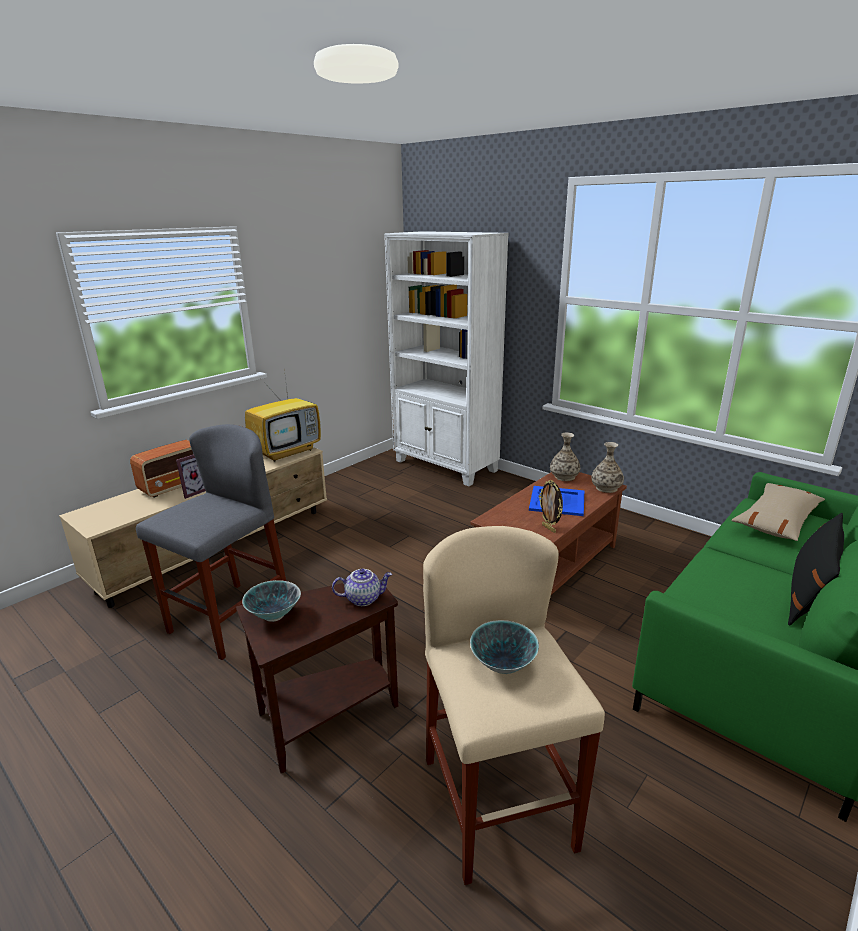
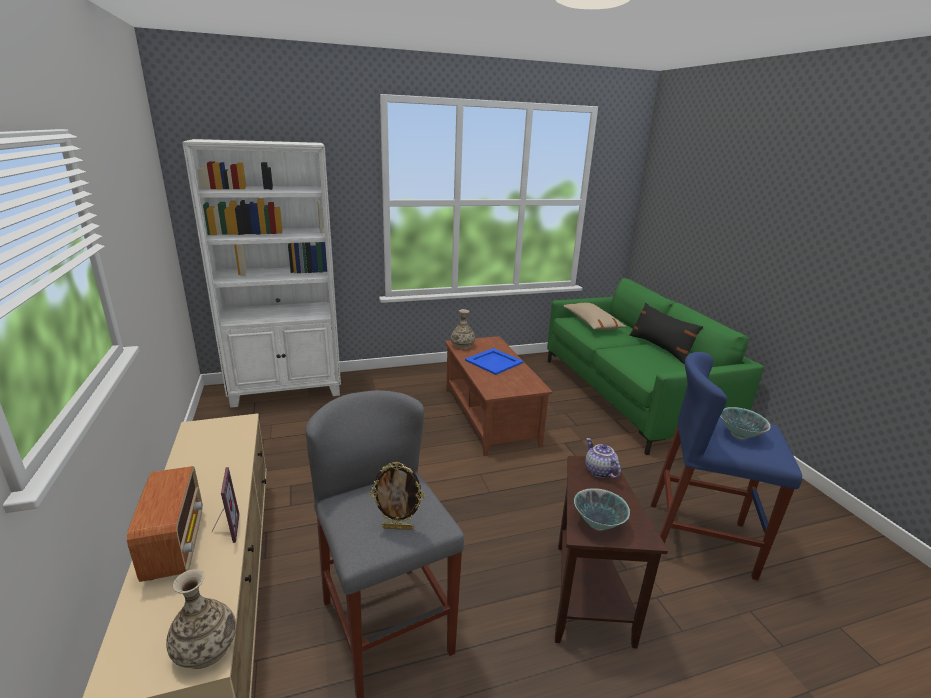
camera: 60 degrees left, 0 degrees up
(287, 451) = (221, 433): television -> none
(363, 598) = (599, 471): teapot -> teapot turned 45 degrees counterclockwise
(498, 803) = (700, 539): beige stool -> blue stool
(549, 528) = (527, 378): picture frame -> picture frame (398, 527)
(606, 488) = (495, 342): vase -> vase (206, 648)

